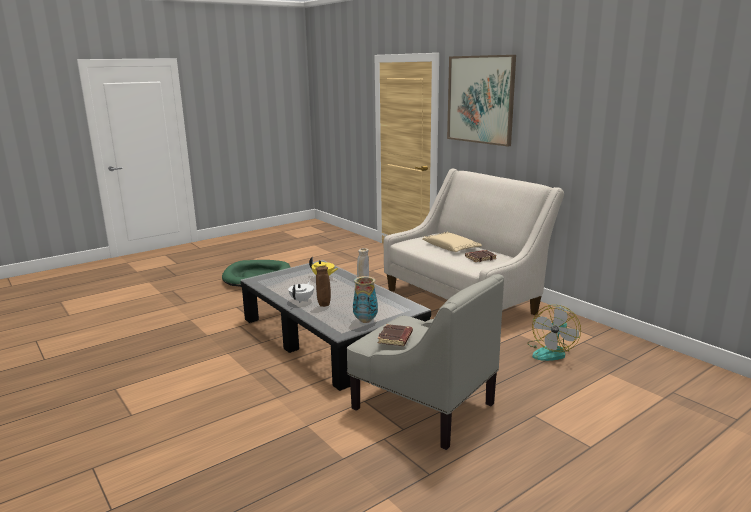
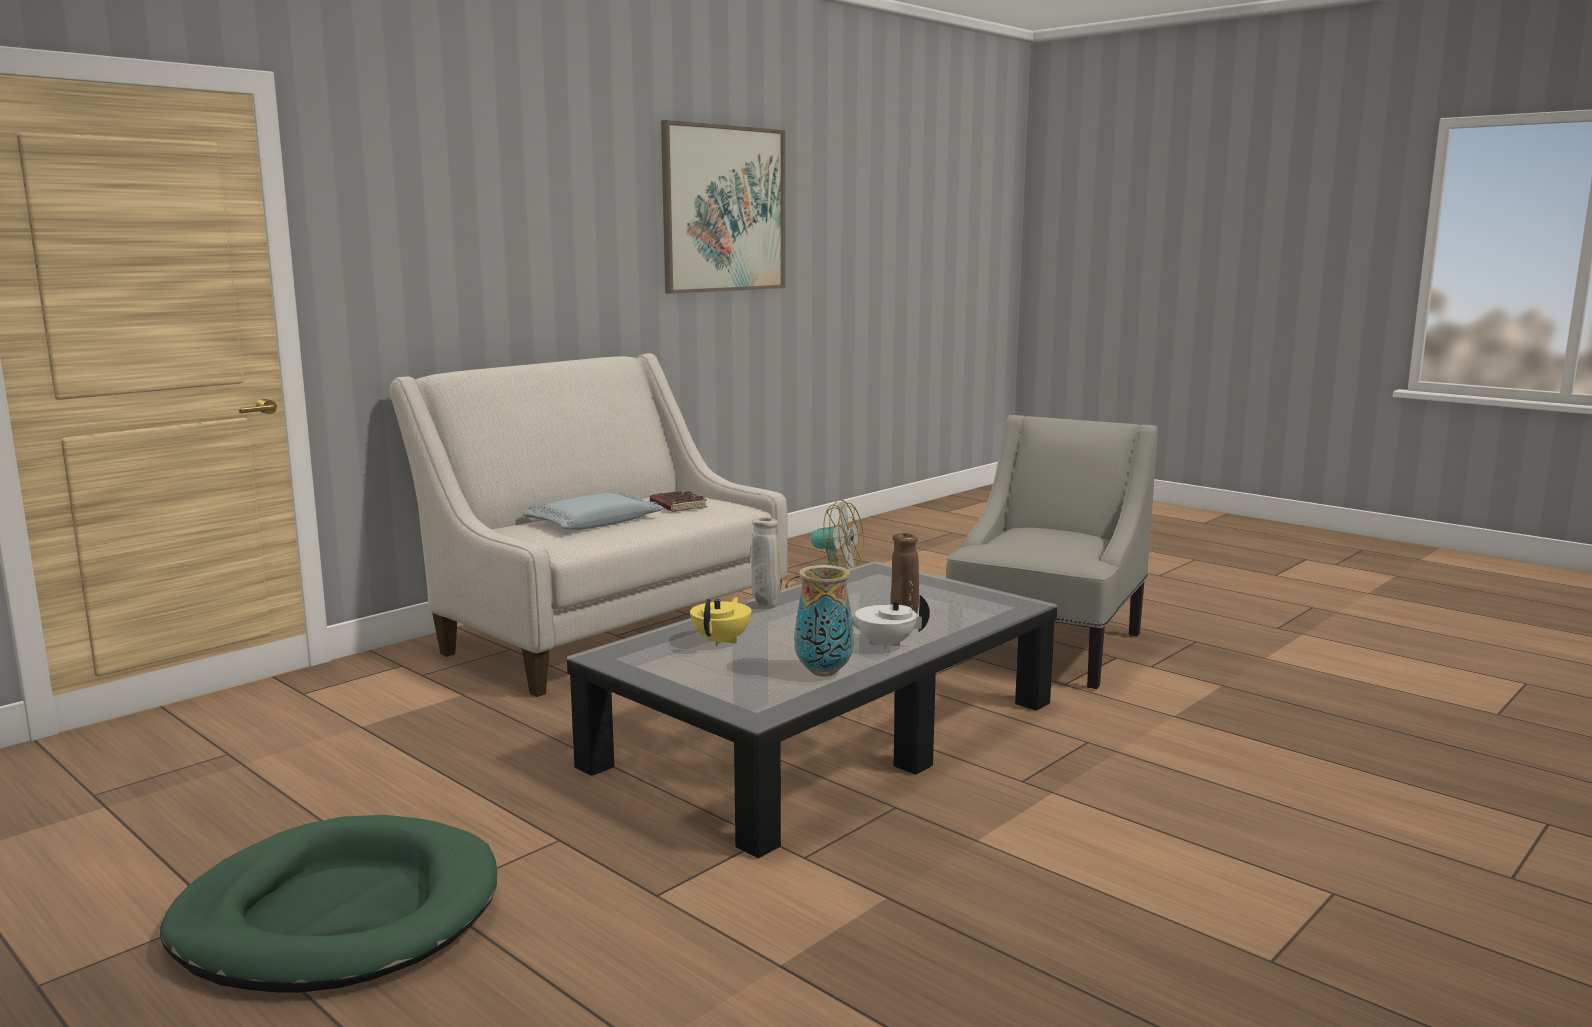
camera: 100 degrees left, 5 degrees down
(365, 321) = (956, 593): vase -> vase (824, 672)
(395, 338) = (1068, 543): brown book -> none
(451, 246) = (594, 521): beige pillow -> blue pillow
(480, 99) = (433, 201): picture -> picture (724, 209)

